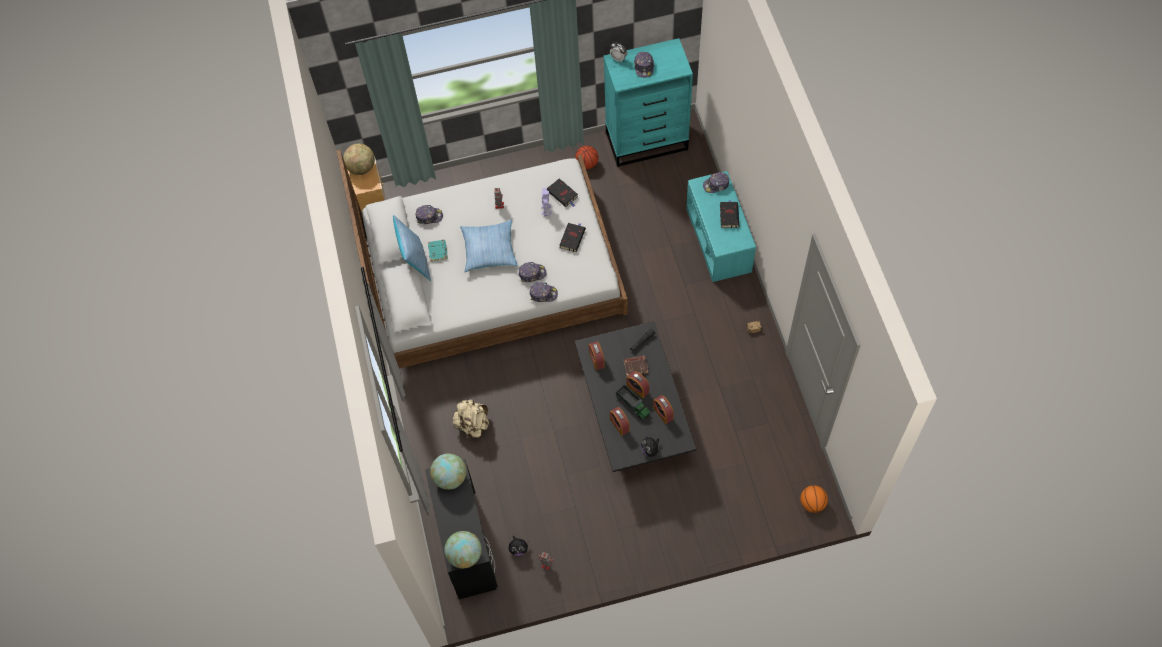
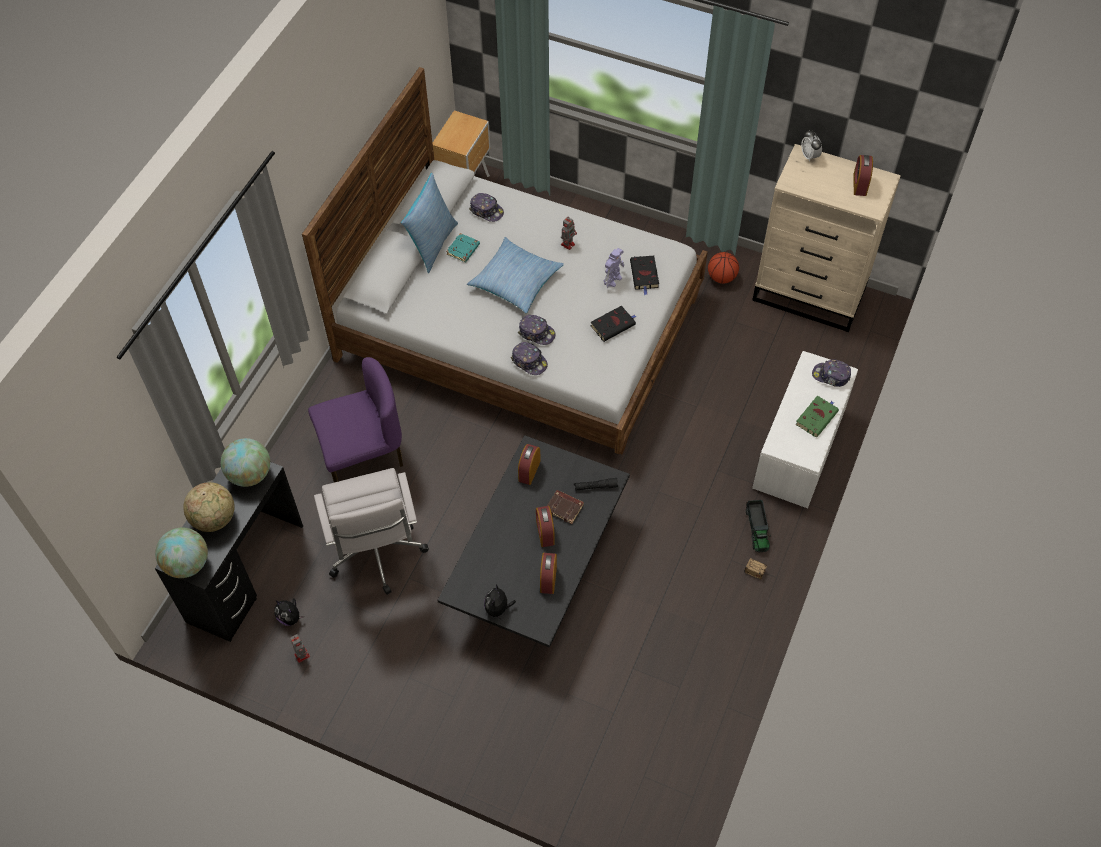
camera: 35 degrees right, 5 degrees down
(362, 168) = (465, 125): globe -> globe (214, 519)
(472, 425) = (363, 458): beige backpack -> purple chair
(535, 475) = (377, 555): none -> white office chair
(619, 425) = (490, 556): alarm clock -> alarm clock (859, 184)
(633, 405) = (524, 546): toy truck -> toy truck (757, 529)
(644, 67) = (830, 181): cap -> none
(647, 141) = (810, 295): turquoise dresser -> beige dresser
(719, 240) = (800, 449): turquoise bench -> white bench
(729, 215) = (817, 417): black book -> green book
(812, 503) = (649, 818): basketball -> none

